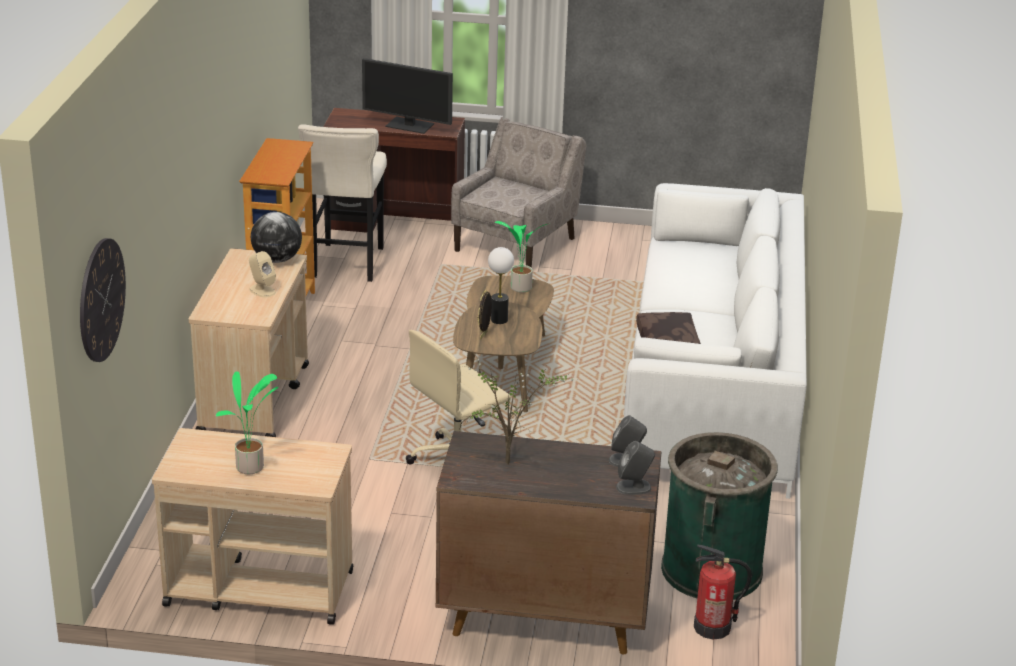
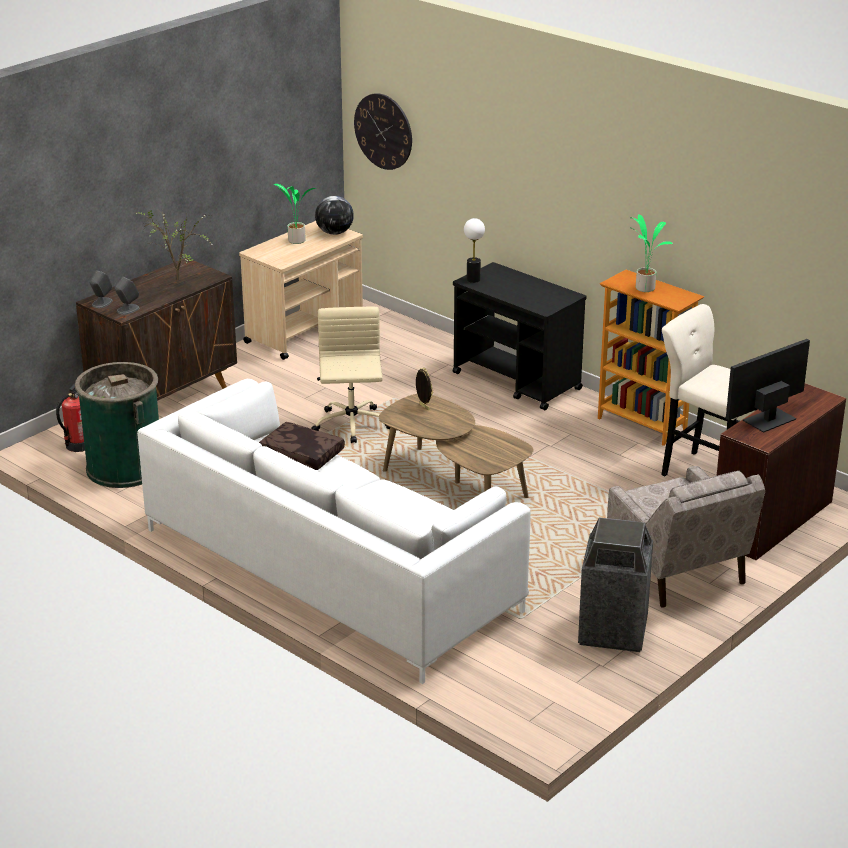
camera: 125 degrees right, 0 degrees up
(254, 399) = (517, 381): beige cart -> black cart
(262, 290) = (506, 290): beige speaker -> none
(277, 260) = (549, 305): globe -> globe (334, 233)
(499, 320) = (439, 420): table lamp -> table lamp (473, 279)
(519, 288) = (494, 457): potted plant -> potted plant (645, 288)
(627, 248) = (613, 631): none -> trash can

